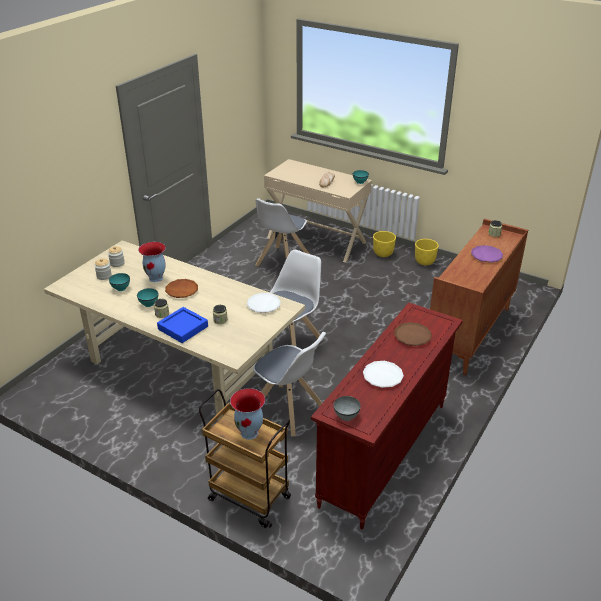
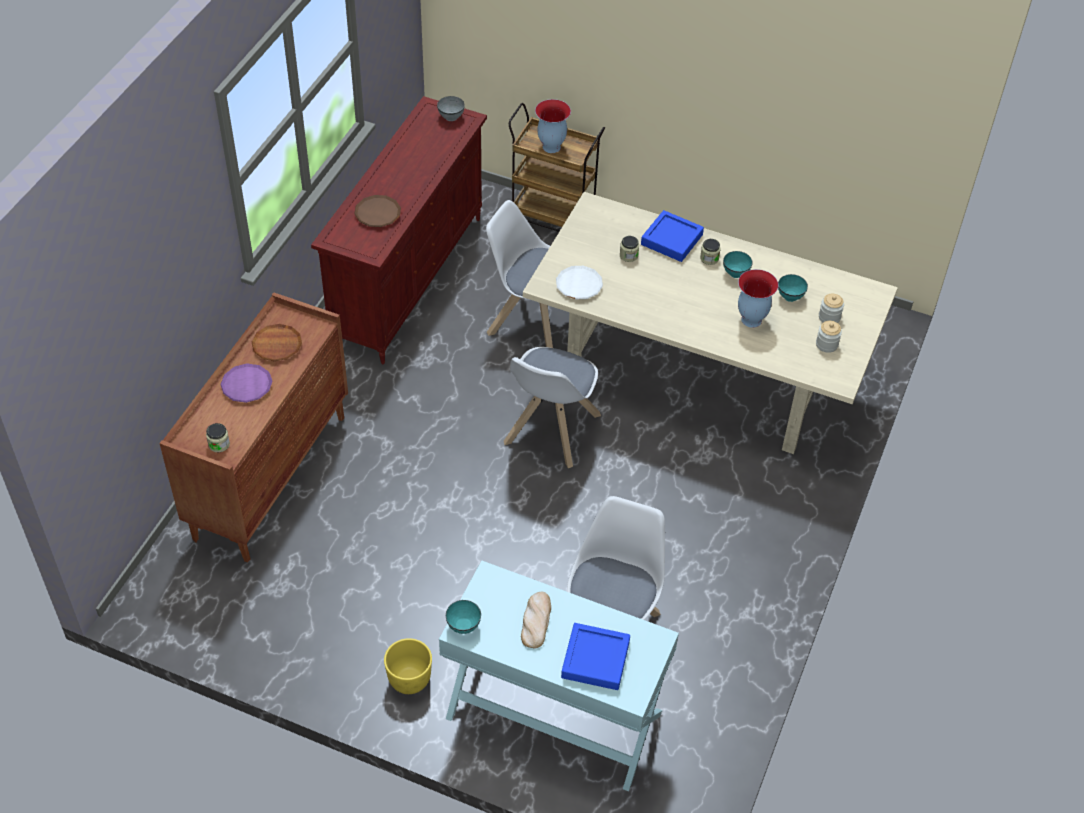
camera: 170 degrees right, 15 degrees up
(182, 290) = (702, 300): brown plate -> brown plate (277, 345)
(303, 171) = (595, 659): none -> blue tray
(316, 240) = (554, 715): beige desk -> turquoise desk
(382, 376) = (414, 161): white plate -> none
(425, 262) = (324, 662): yellow planter -> none

